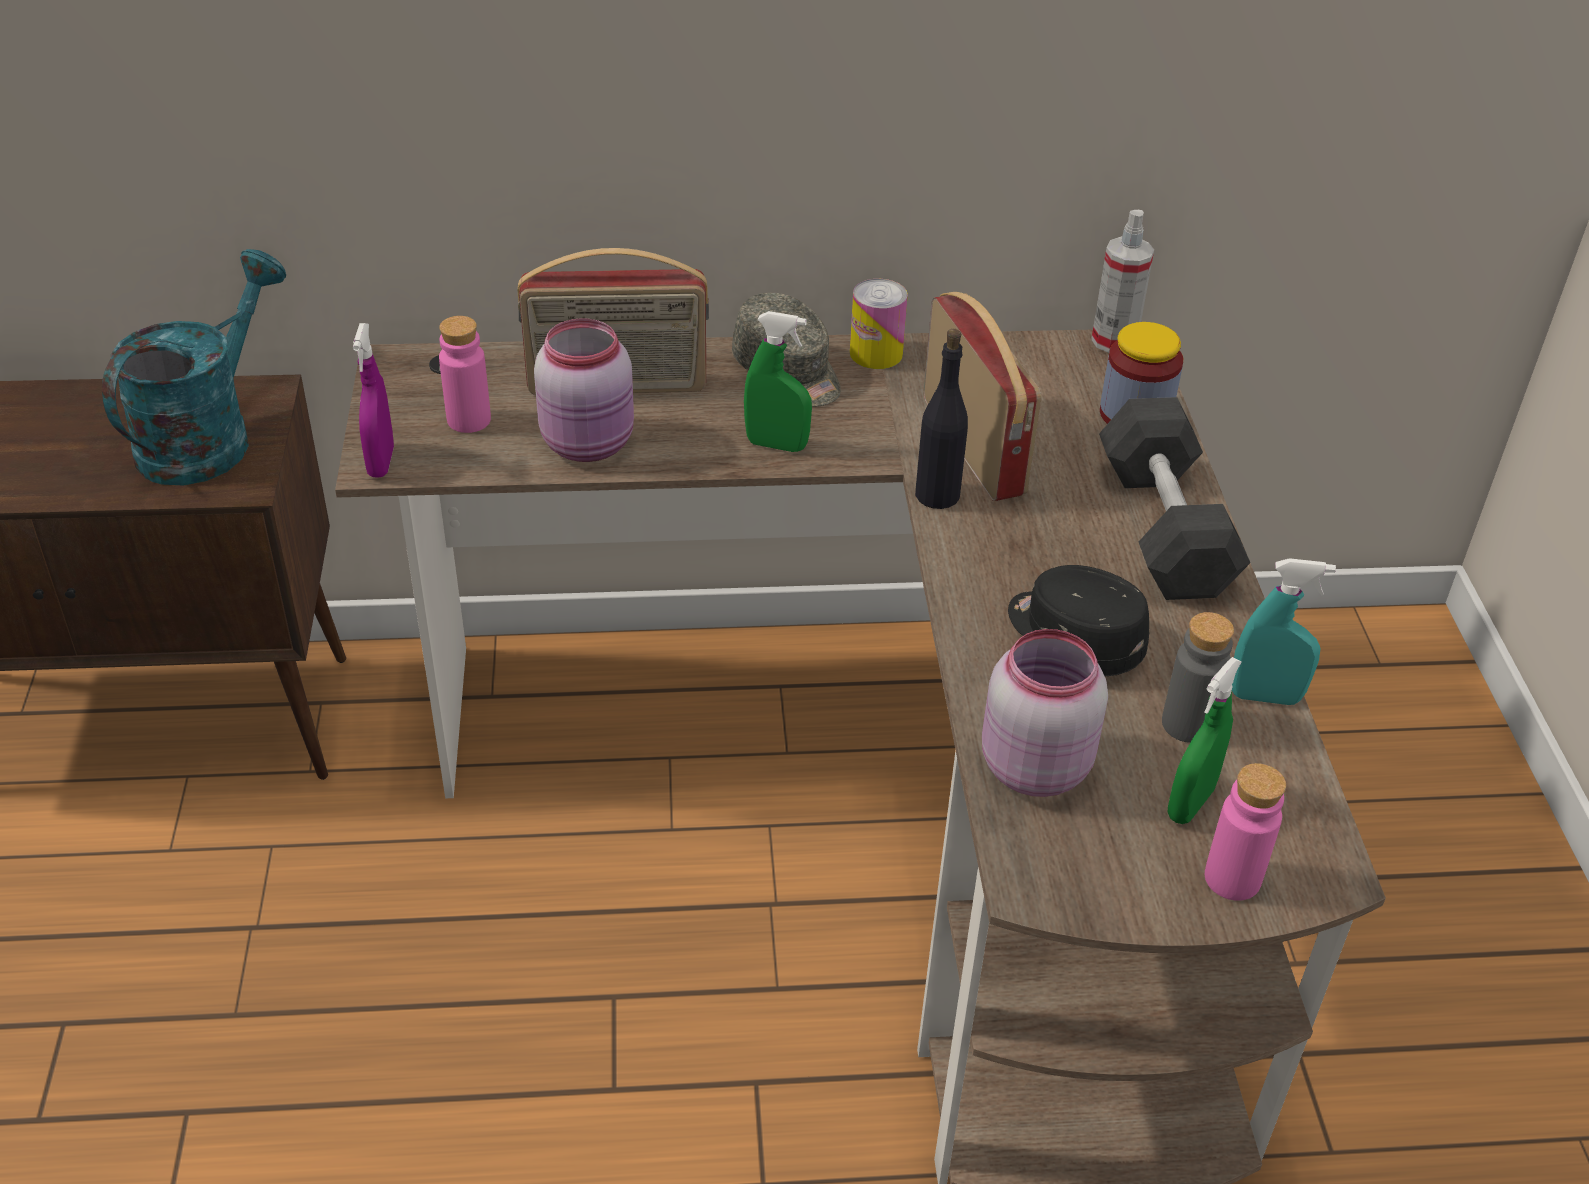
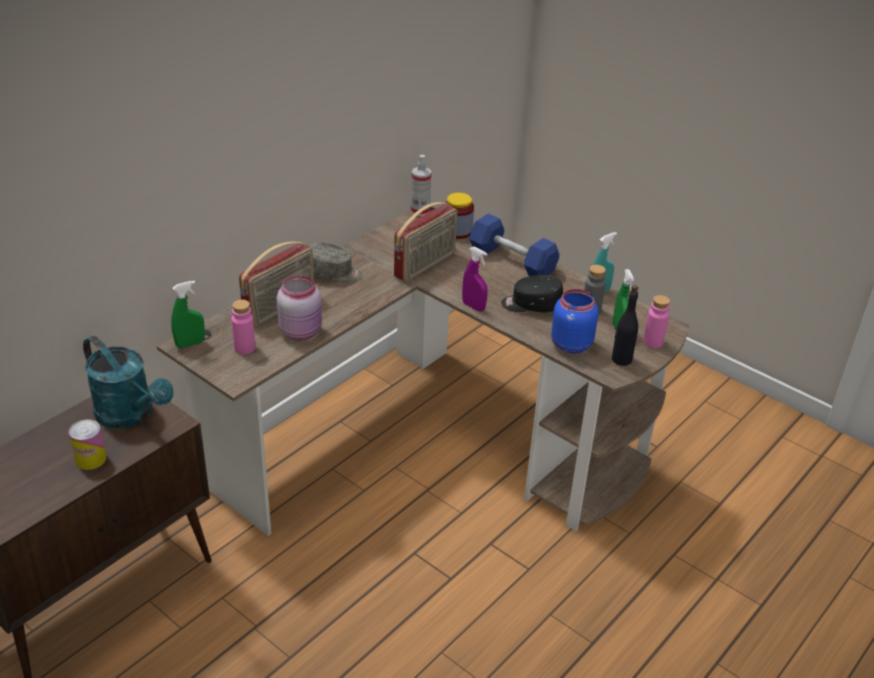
camera: 45 degrees left, 5 degrees down
(207, 436) = (131, 415): turquoise watering can -> turquoise watering can turned 150 degrees clockwise
(381, 462) = (235, 379): purple spray bottle -> purple spray bottle (473, 306)
(776, 445) = (364, 298): green spray bottle -> green spray bottle (190, 344)
(876, 353) = (351, 252): can -> can (90, 459)
(936, 495) = (436, 286): black bottle -> black bottle (621, 359)
(975, 446) = (425, 265): radio -> radio turned 105 degrees clockwise
(1032, 765) = (569, 345): pink jar -> blue jar
(1164, 529) = (512, 261): grey dumbbell -> blue dumbbell

